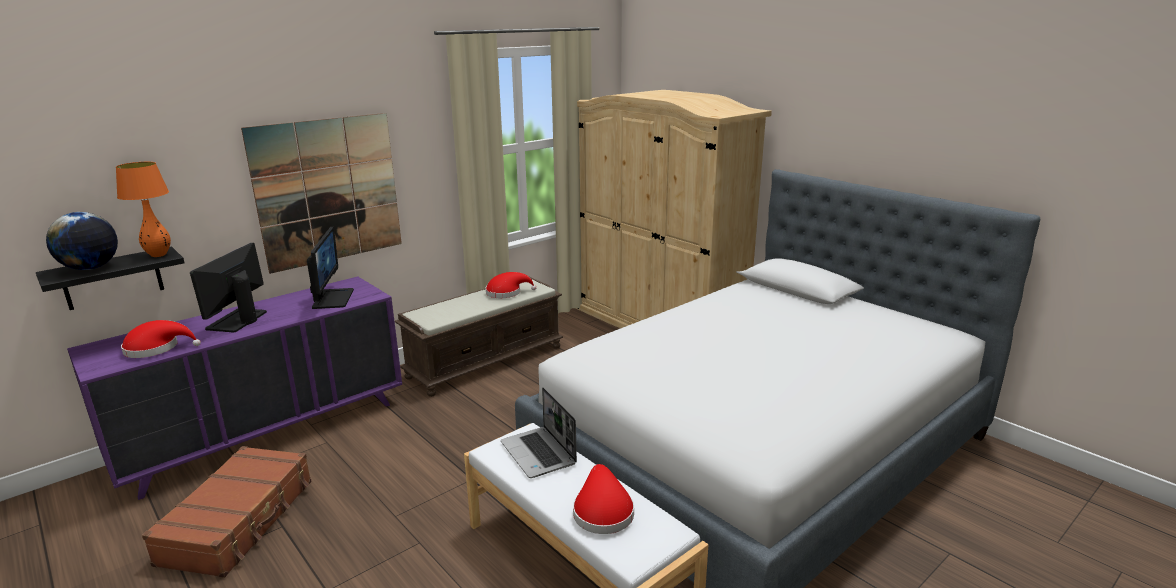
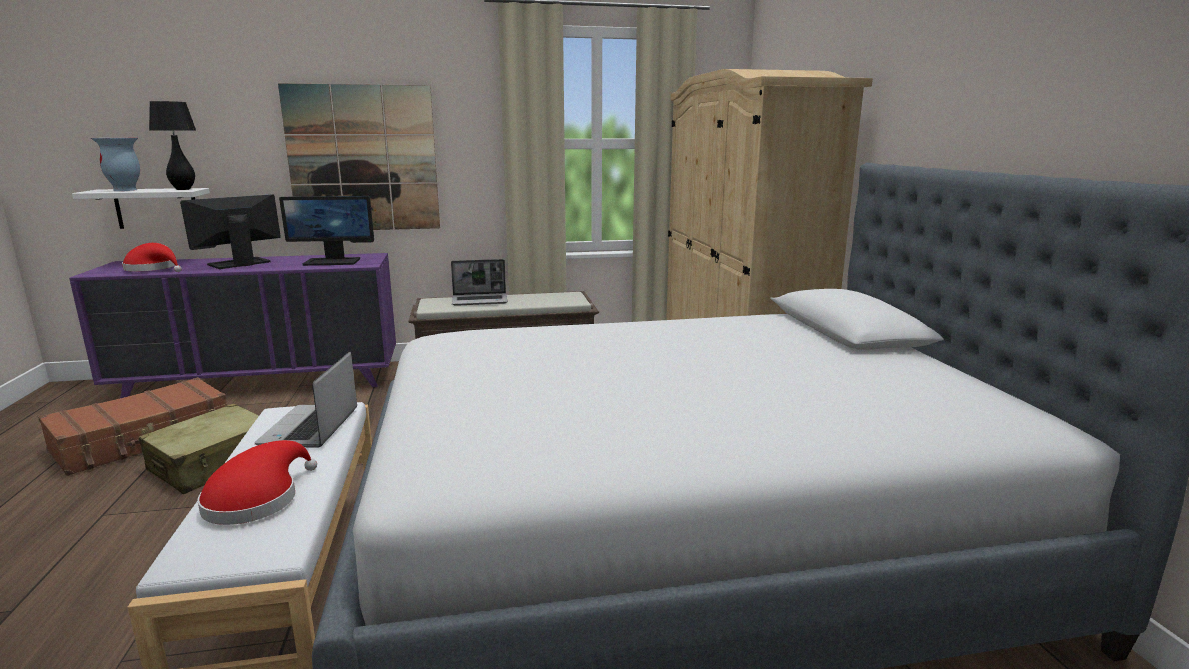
camera: 30 degrees right, 5 degrees down
(90, 268) = (125, 190): globe -> vase
(112, 279) = (157, 208): black shelf -> white shelf
(159, 255) = (183, 189): orange table lamp -> black table lamp
(332, 298) = (333, 261): monitor -> monitor turned 60 degrees clockwise
(353, 516) = (214, 463): none -> beige suitcase
(461, 304) = (480, 301): none -> laptop
(506, 292) = (538, 299): red hat -> none

